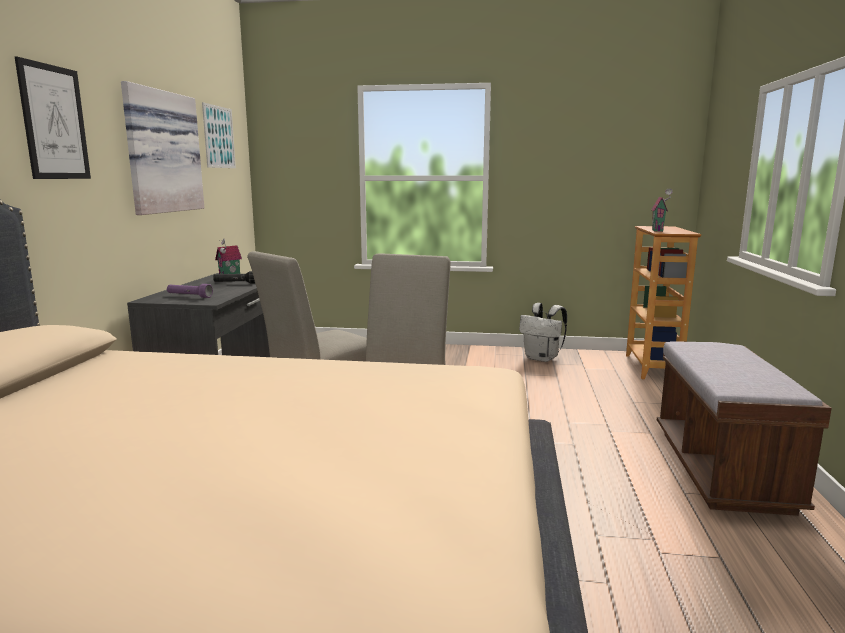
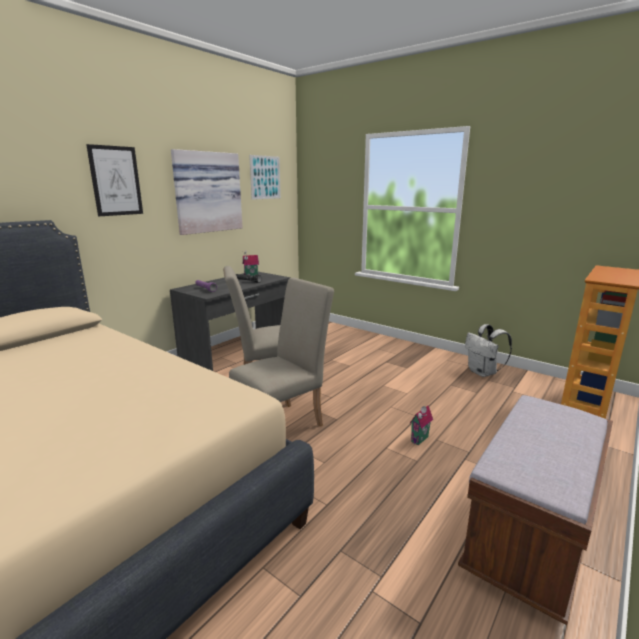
camera: 30 degrees right, 5 degrees up
(659, 230) = (601, 275): toy house -> toy house (420, 440)

